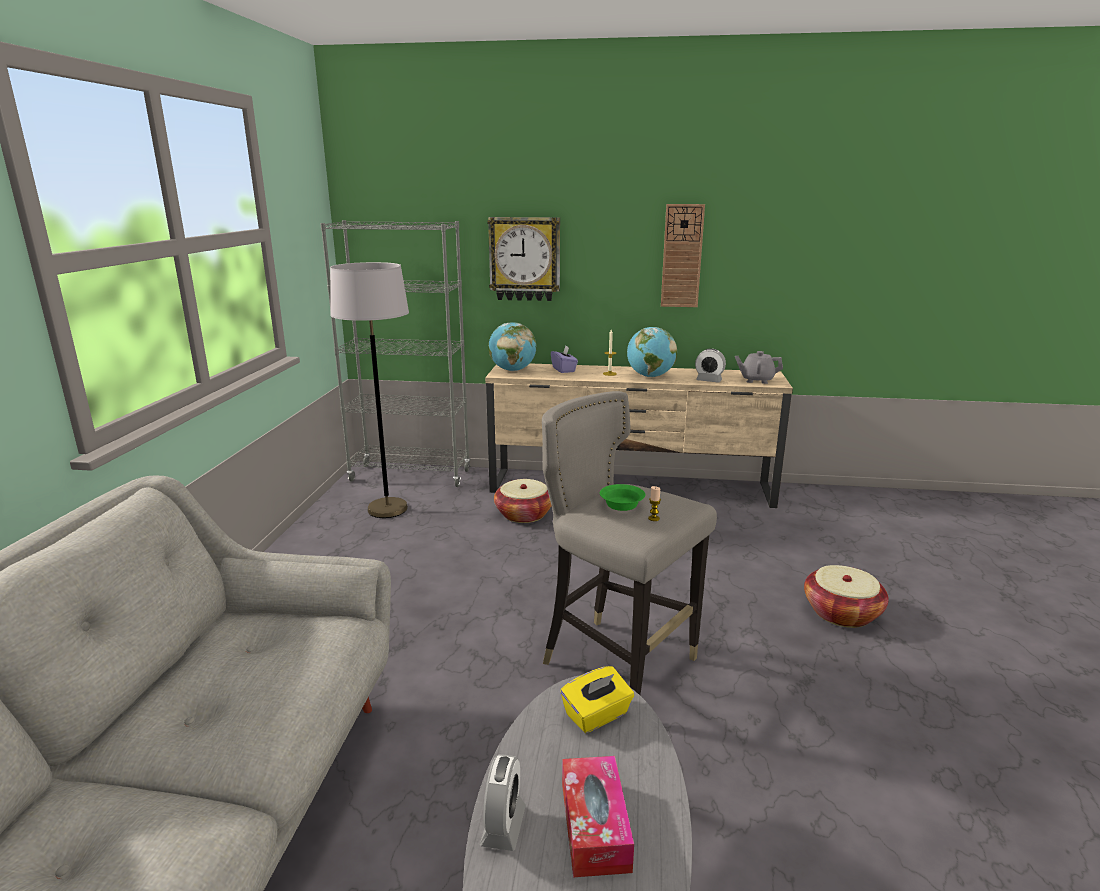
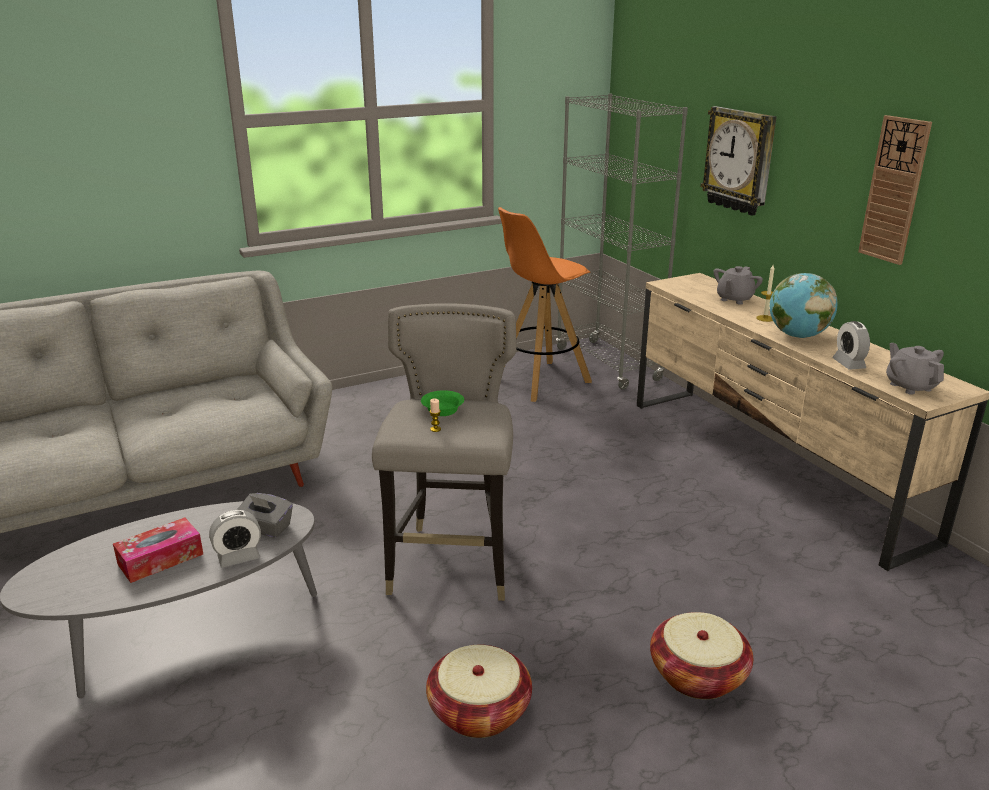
camera: 55 degrees right, 5 degrees up
(387, 509) = (540, 381): grey floor lamp -> orange stool
(503, 826) = (144, 529): alarm clock -> alarm clock (239, 557)
(512, 370) = (687, 284): globe -> none
(524, 514) = (623, 435): basket -> basket (479, 711)
(564, 370) = (734, 299): purple tissue box -> grey teapot
(597, 715) = (265, 528): yellow tissue box -> grey tissue box

